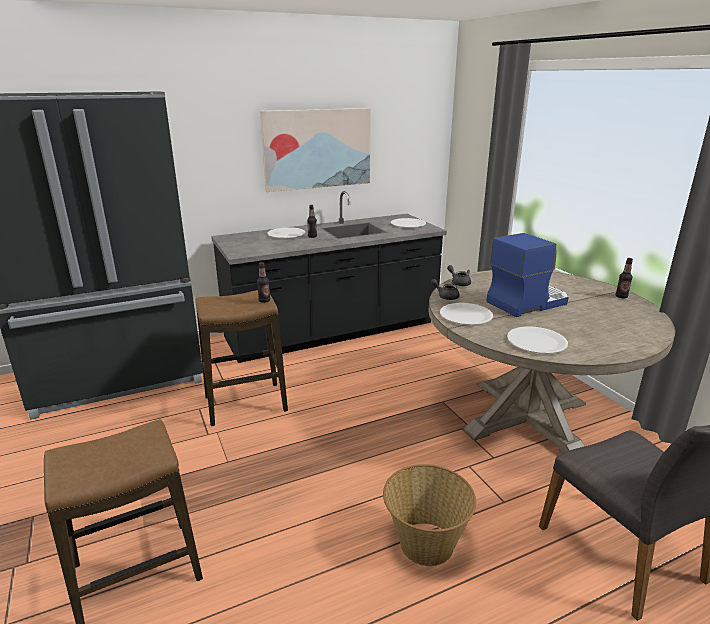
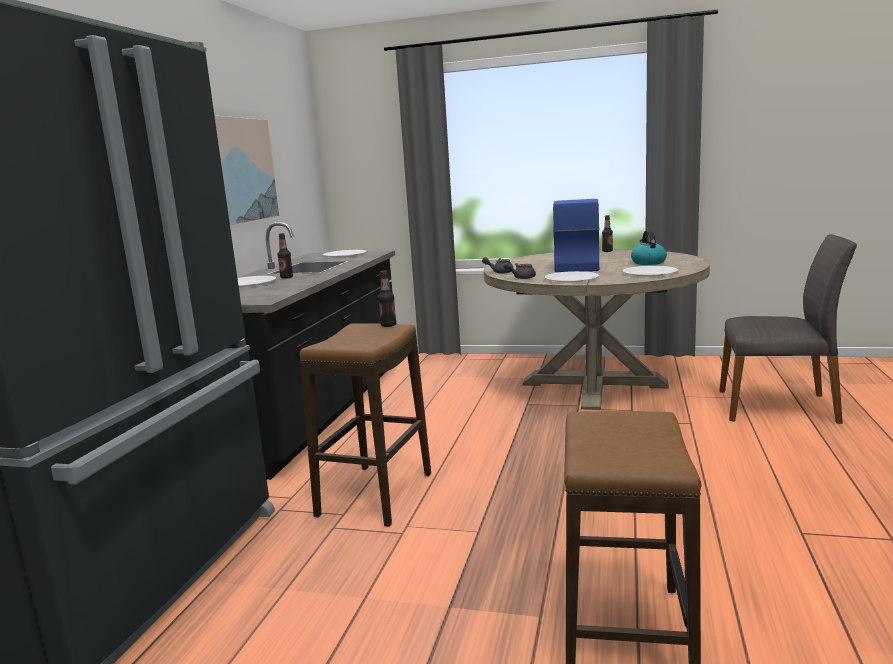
camera: 50 degrees left, 10 degrees down
(425, 543) = (713, 465): basket -> none
(589, 329) = (648, 262): none -> kettle

